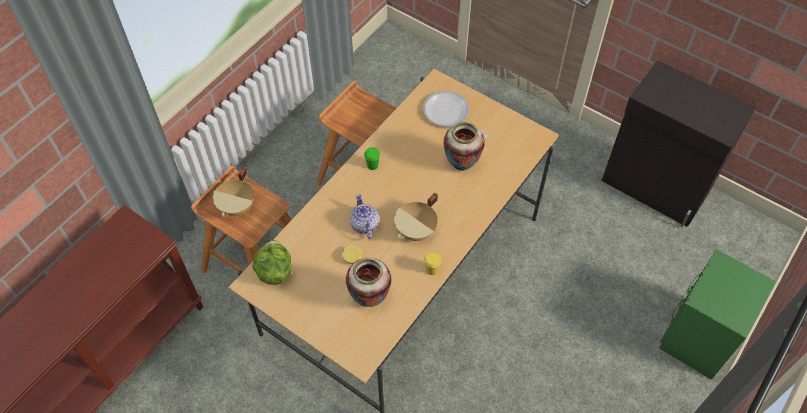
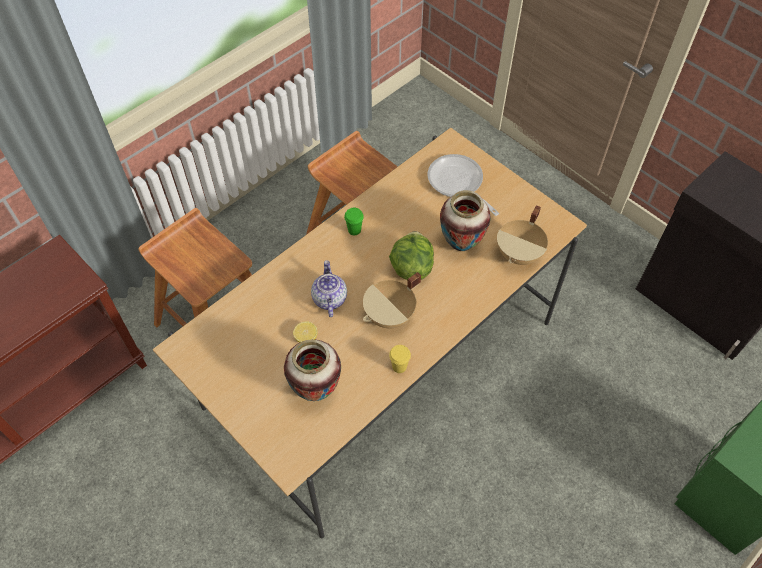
camera: 10 degrees right, 0 degrees up
(237, 207) = (192, 256): beige cooking pot -> beige cooking pot (520, 254)
(274, 271) = (210, 339): lettuce -> lettuce (411, 267)

